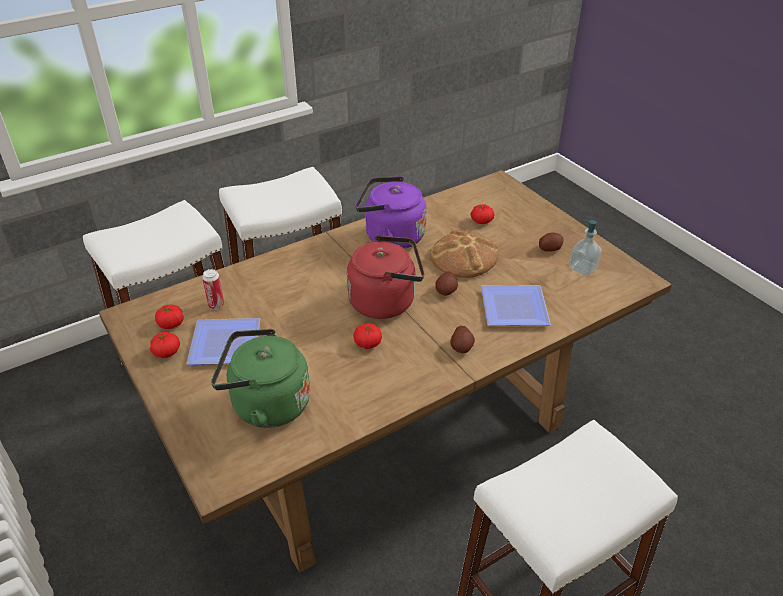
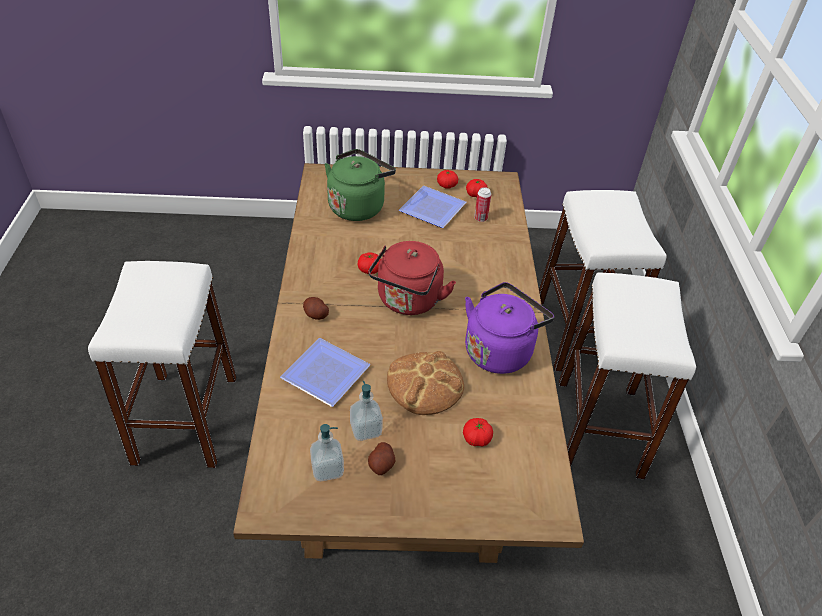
camera: 120 degrees right, 5 degrees up
(446, 291) = (388, 343): potato -> none
(534, 266) = (366, 429): none -> soap dispenser

